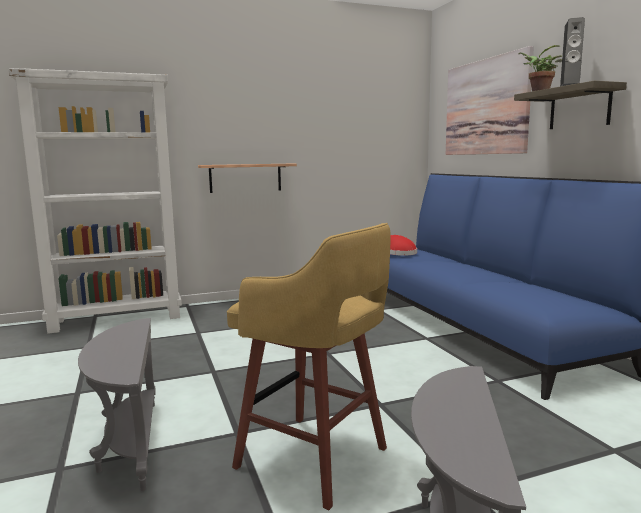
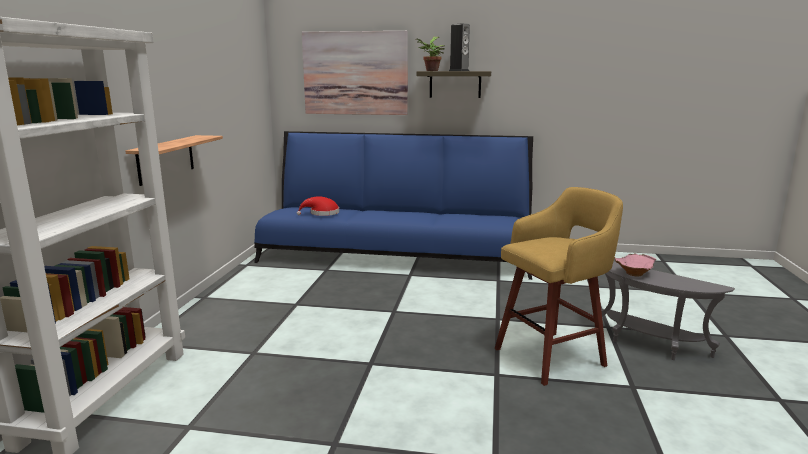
camera: 60 degrees left, 5 degrees up
(128, 444) = (478, 423): grey side table -> none
(443, 395) = (633, 273): none -> pink bowl

